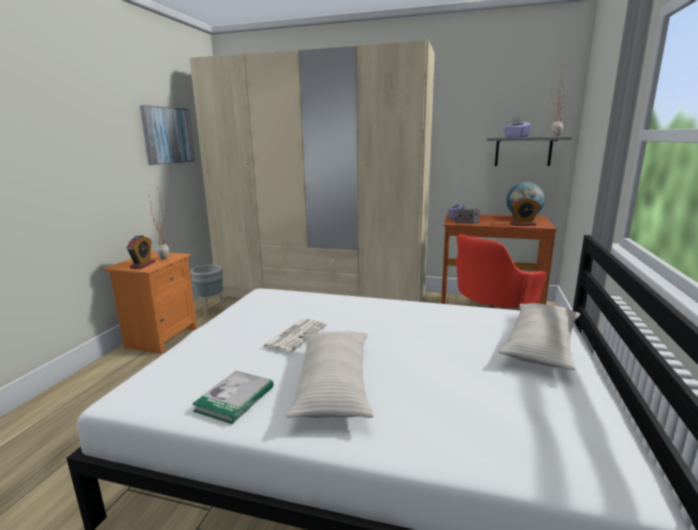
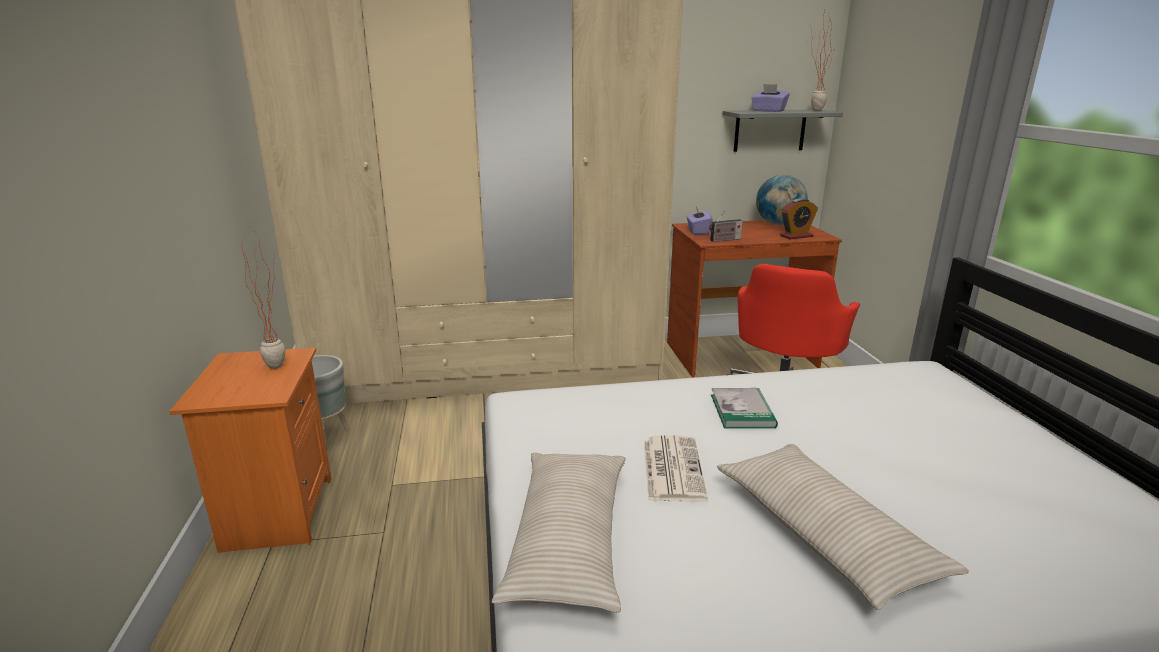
camera: 25 degrees left, 5 degrees up
(142, 265) = (251, 388): alarm clock -> none
(167, 135) = (201, 115): picture -> none
(235, 399) = (731, 601): book -> book (742, 411)
(541, 345) = (963, 410): beige pillow -> beige pillow (568, 541)

